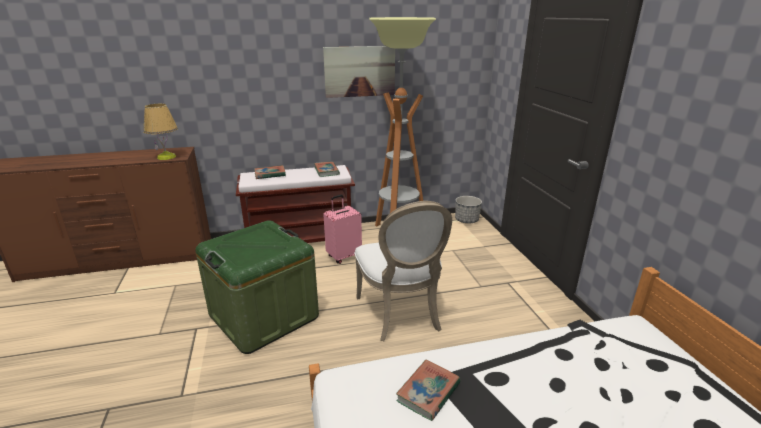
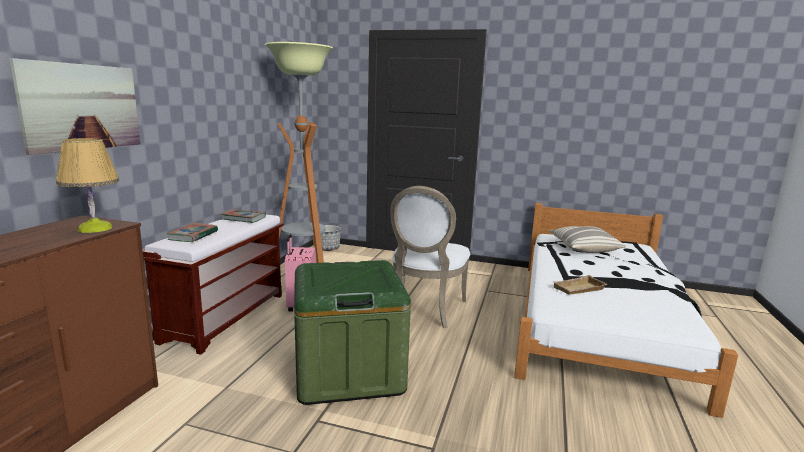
camera: 60 degrees left, 10 degrees down
(359, 71) = (243, 101): picture -> picture (82, 107)
(401, 315) = (424, 310): white chair -> white chair turned 90 degrees clockwise
(428, 392) = (579, 289): book -> beige tray
(619, 368) = (584, 248): none -> pillow

